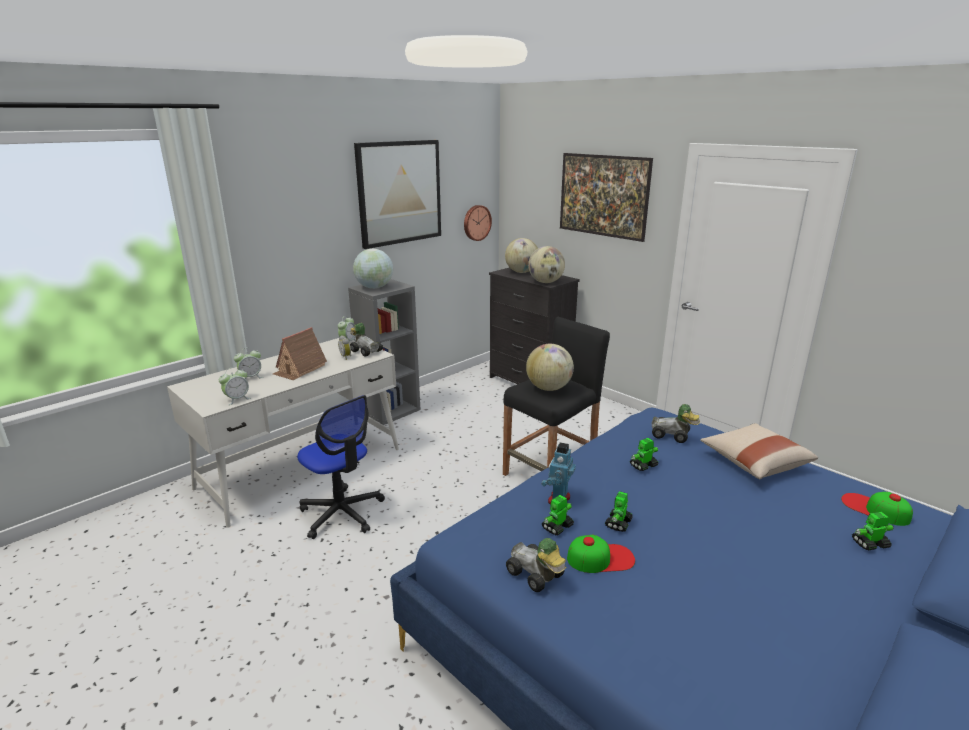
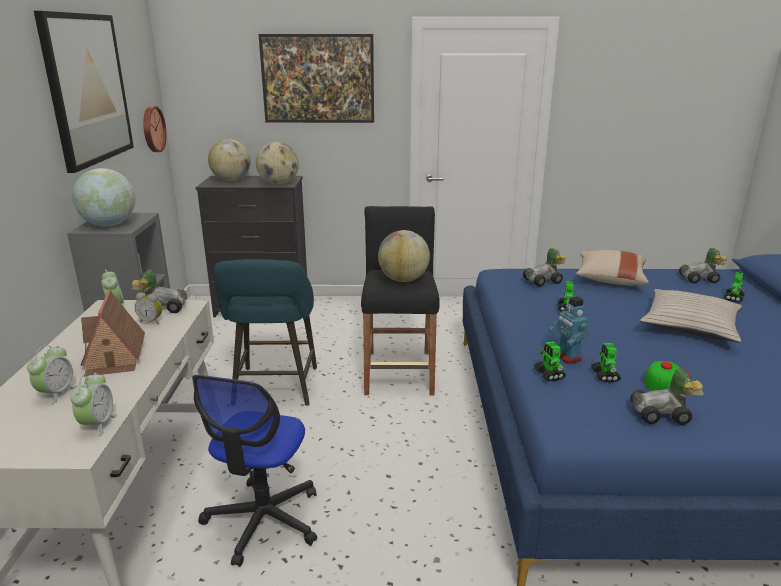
camera: 45 degrees left, 0 degrees up
(342, 513) = (263, 520): office chair -> office chair turned 105 degrees clockwise
(455, 442) = (275, 389): none -> turquoise stool
(618, 523) = (627, 353): toy robot -> toy robot (549, 374)
(738, 537) = (690, 325): none -> beige pillow
(875, 509) = (700, 279): cap -> toy car

